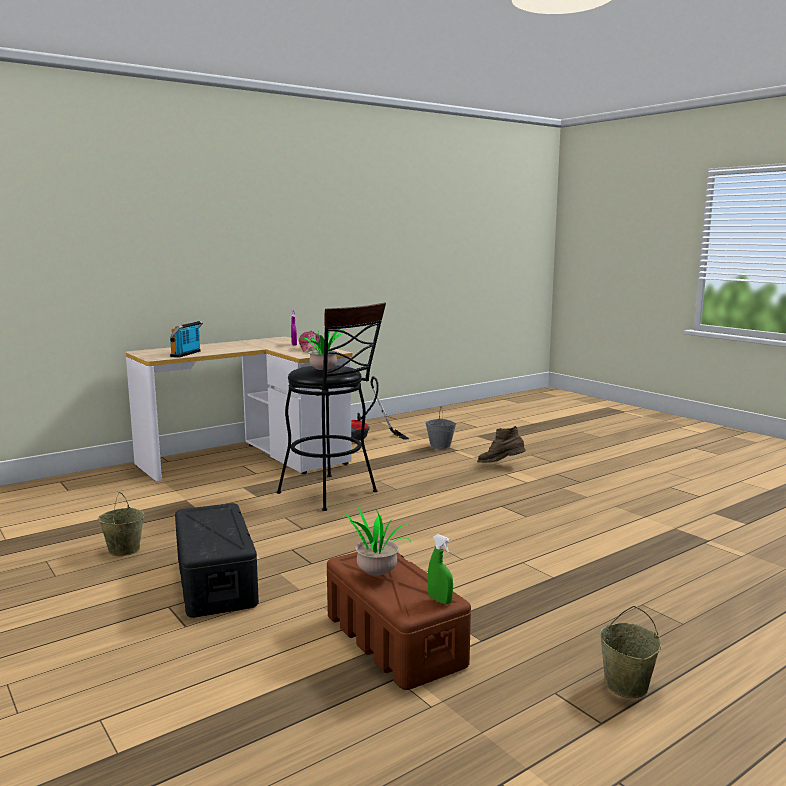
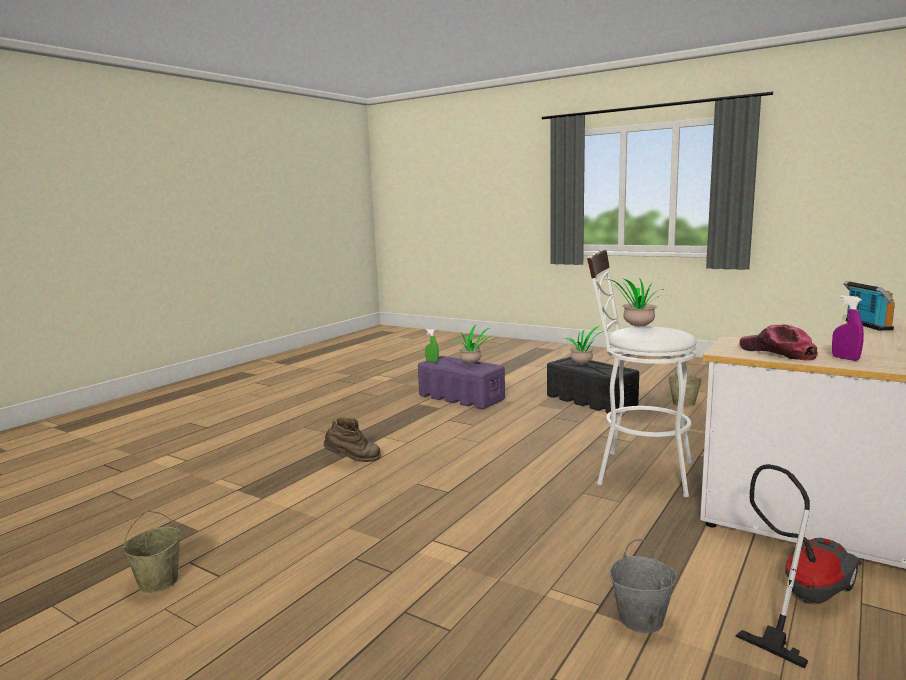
camera: 160 degrees right, 0 degrees up
(216, 533) = (583, 364): none -> potted plant
(333, 494) = (635, 472): black stool -> white stool
(393, 639) = (461, 397): brown storage box -> purple storage box
(501, 465) = (488, 576): brown boot -> brown boot (353, 460)
(626, 686) = (345, 401): beige bucket -> beige bucket (159, 581)

